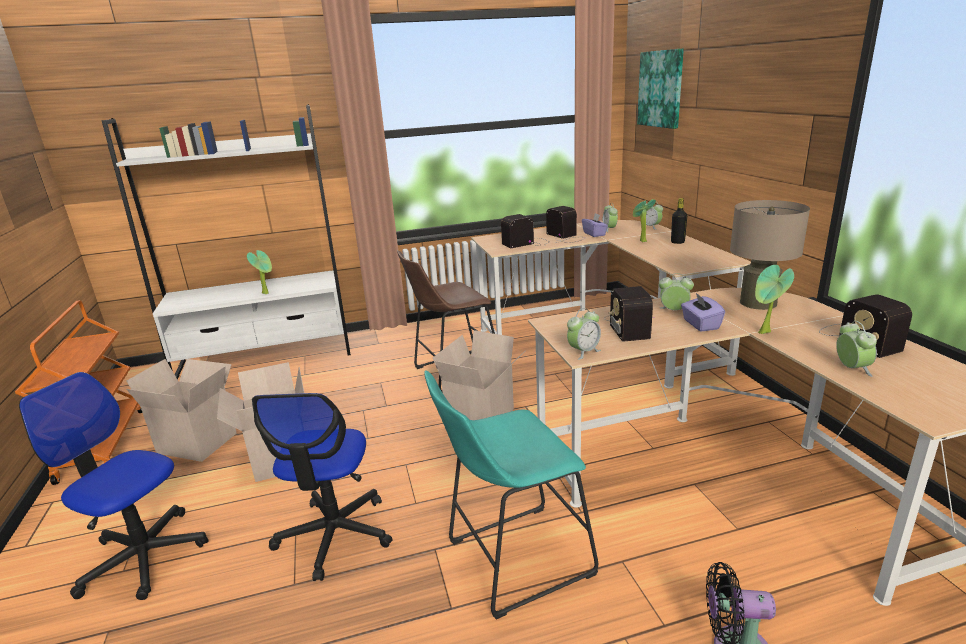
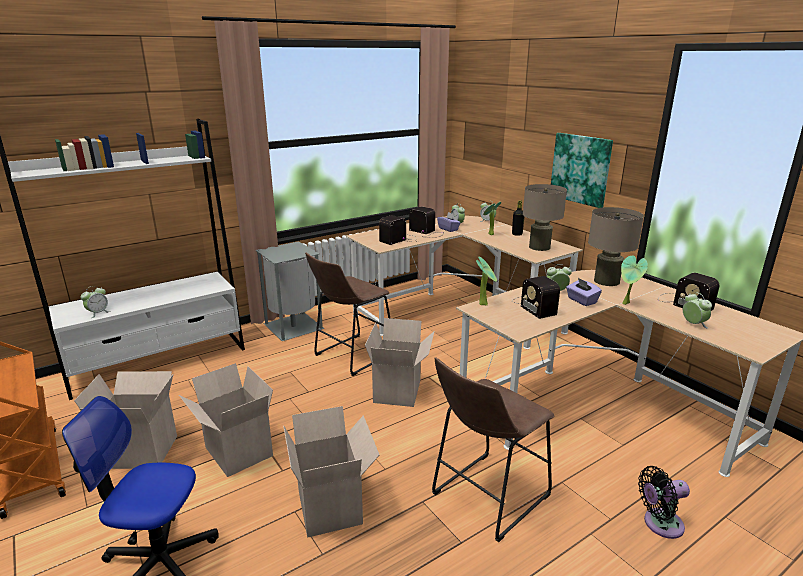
camera: 20 degrees left, 0 degrees up
(267, 293) = (167, 298): potted plant -> potted plant (484, 304)
(334, 535) = (332, 507): office chair -> cardboard box
(413, 336) = (294, 326): none -> grey trash can
(512, 560) = (486, 497): turquoise stool -> brown stool
(583, 352) = (518, 329): alarm clock -> alarm clock (98, 313)
(661, 89) = (490, 112): picture -> picture (581, 169)
(695, 258) = (539, 247): none -> beige table lamp

